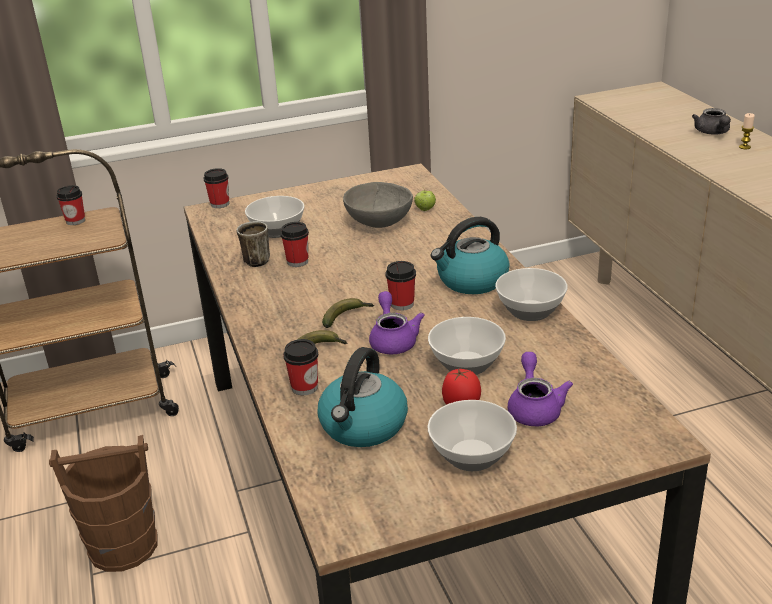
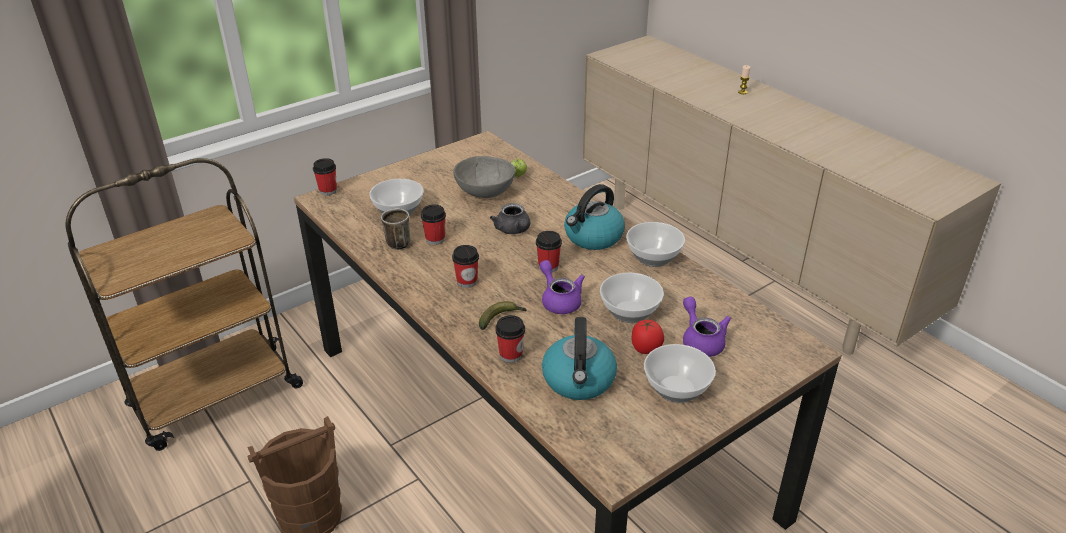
camera: 20 degrees left, 5 degrees up
(75, 221) = (189, 224): cup -> cup (467, 281)
(347, 317) = (509, 285): banana -> none
(712, 133) = (712, 81): grey teapot -> grey teapot (514, 230)

